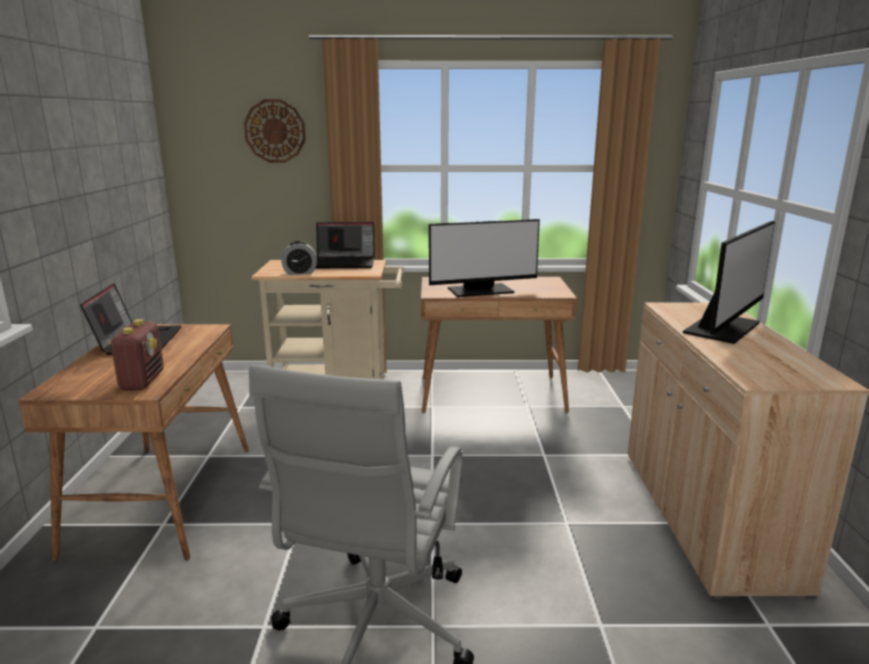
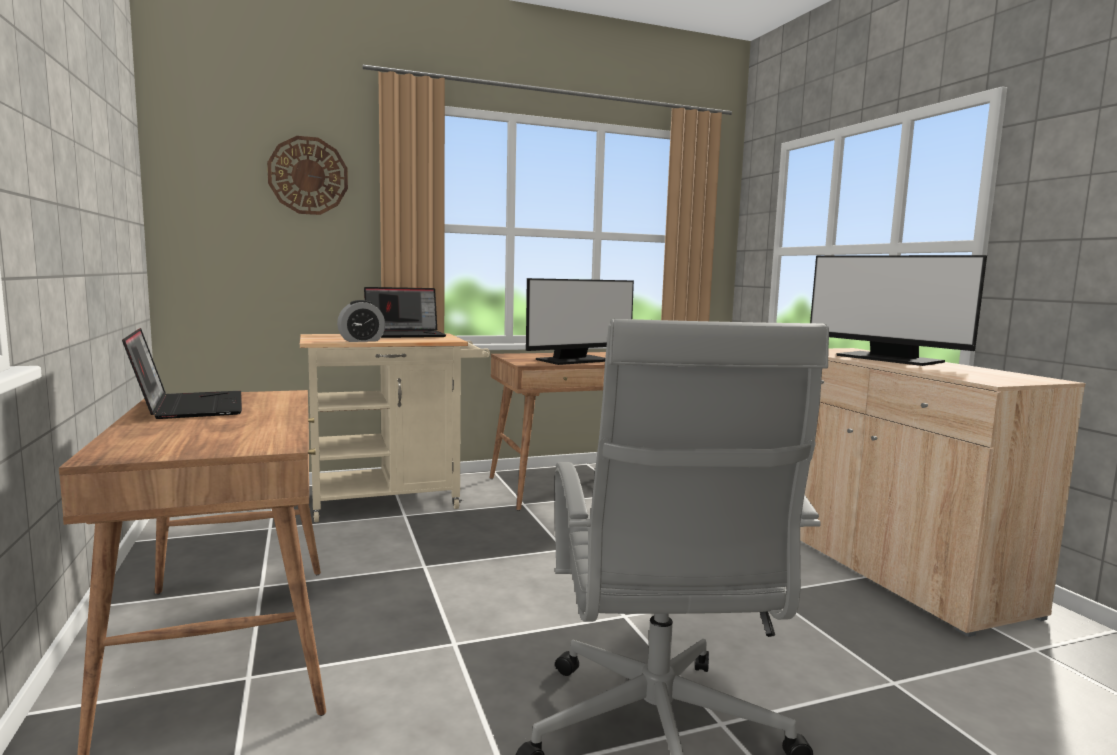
camera: 20 degrees left, 10 degrees down
(142, 381) = (255, 438): radio -> none
(723, 328) = (888, 359): monitor -> monitor turned 120 degrees clockwise

